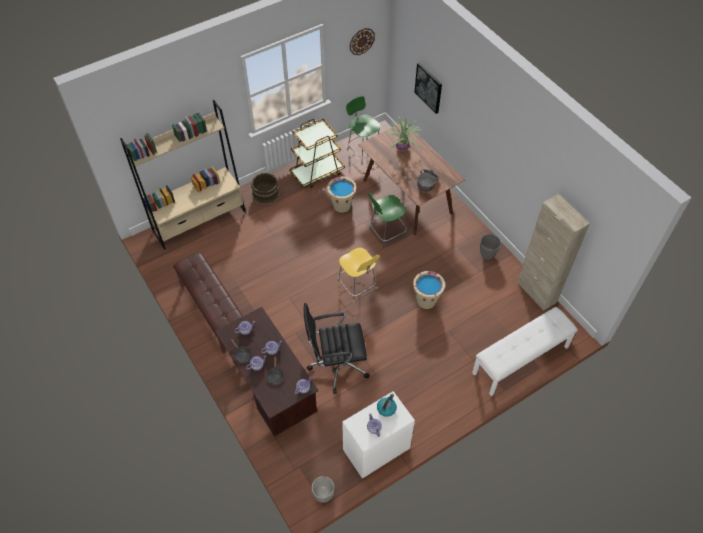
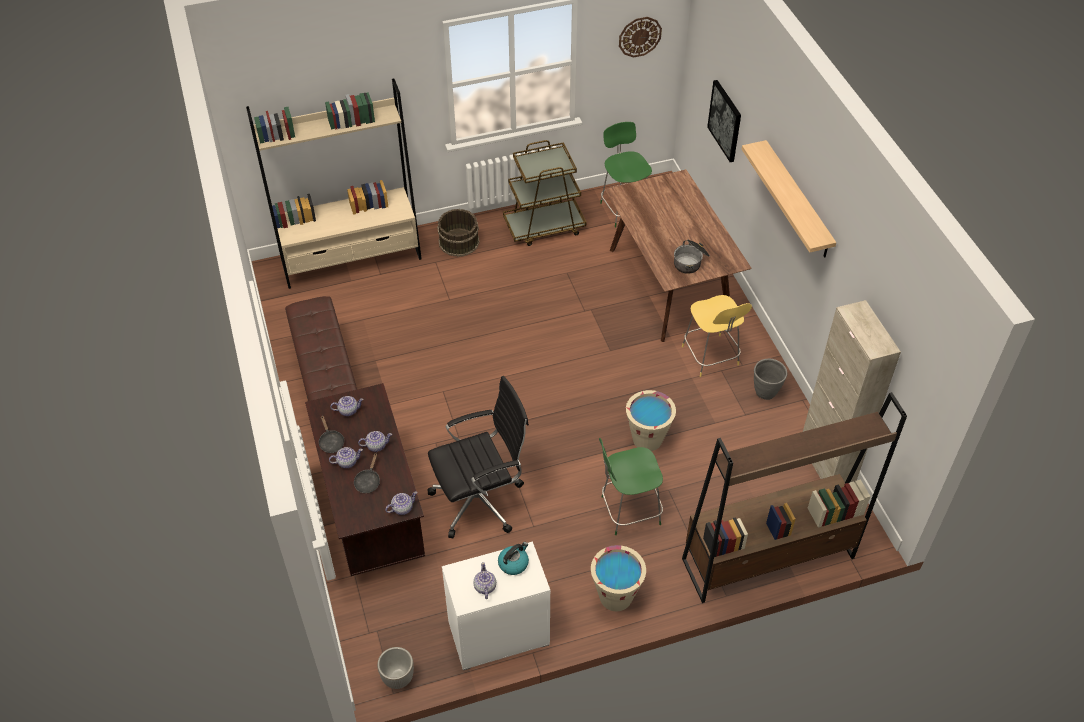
camera: 15 degrees right, 5 degrees down
(336, 364) = (481, 500): black office chair -> black office chair turned 150 degrees clockwise
(342, 206) = (565, 279): beige bucket -> beige bucket (615, 597)
(357, 287) = (550, 397): yellow chair -> yellow chair (711, 357)
(386, 233) = (619, 331): green chair -> green chair (628, 511)
(402, 149) = (669, 207): potted plant -> none
(495, 135) = (797, 200): none -> shelf
(521, 360) = (767, 558): white bench -> brown bookcase

